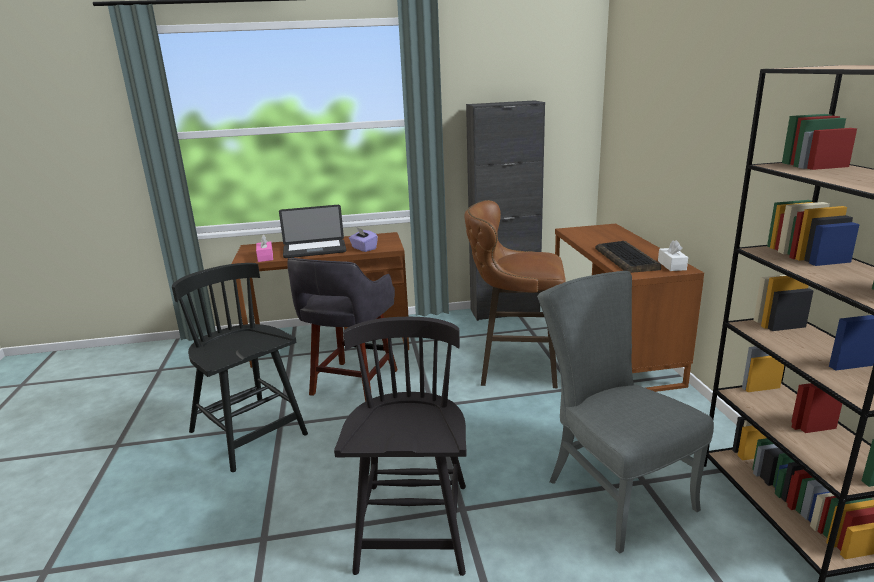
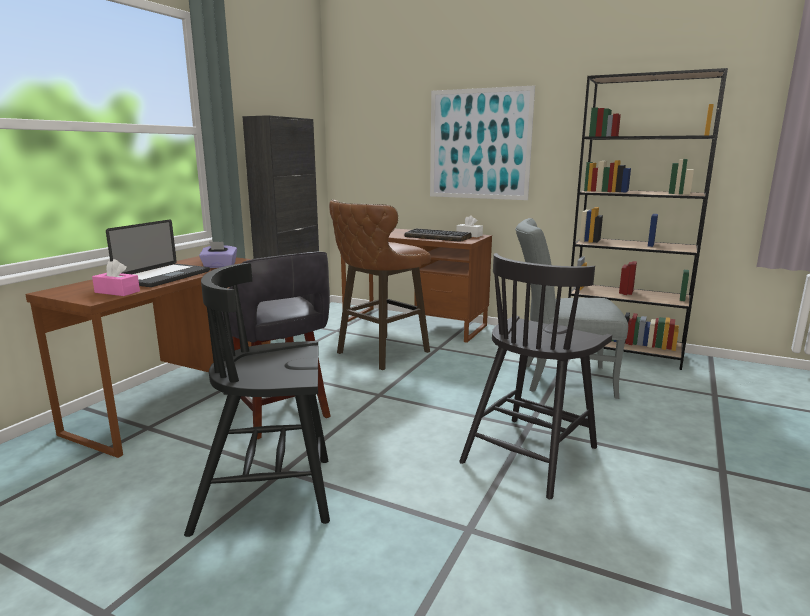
camera: 55 degrees left, 5 degrees down
(413, 528) = (531, 452): black chair -> black chair turned 90 degrees counterclockwise
(709, 145) = (479, 144): none -> picture

